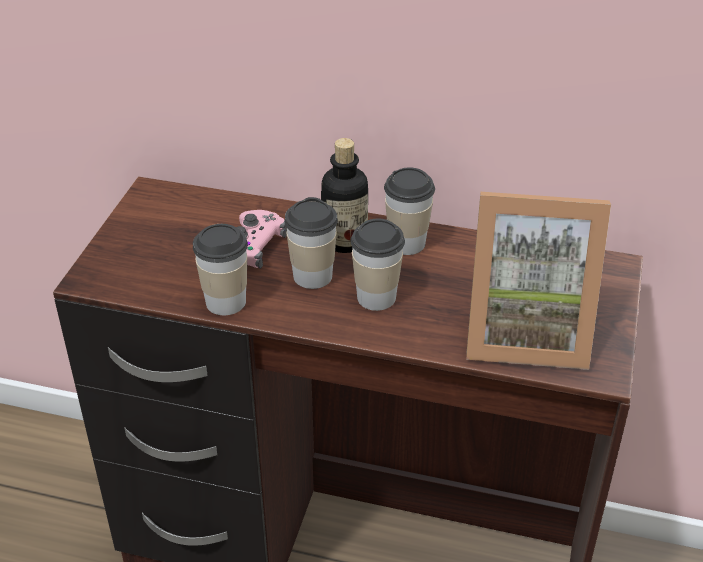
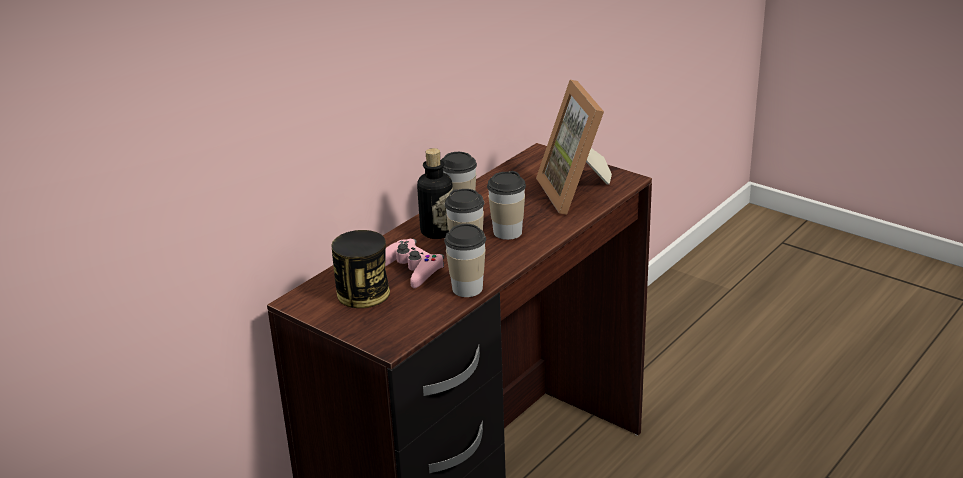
camera: 65 degrees left, 10 degrees down
(182, 229) = (363, 293): none -> can
(525, 332) = (578, 192): picture frame -> picture frame turned 135 degrees clockwise

